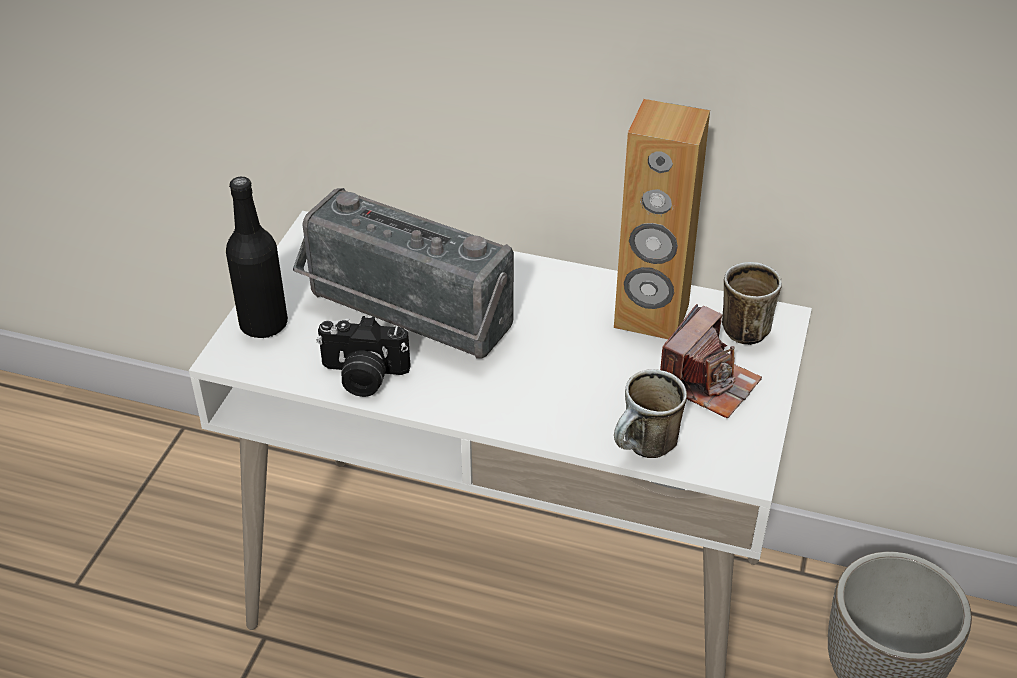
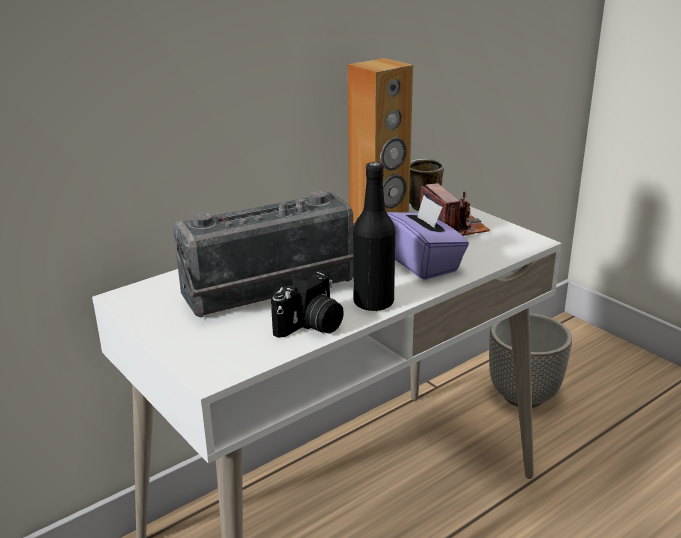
camera: 55 degrees left, 15 degrees down
(263, 324) = (198, 349): black bottle -> black bottle (373, 303)
(581, 396) = (422, 263): none -> purple tissue box
(645, 450) = (489, 260): mug -> none

